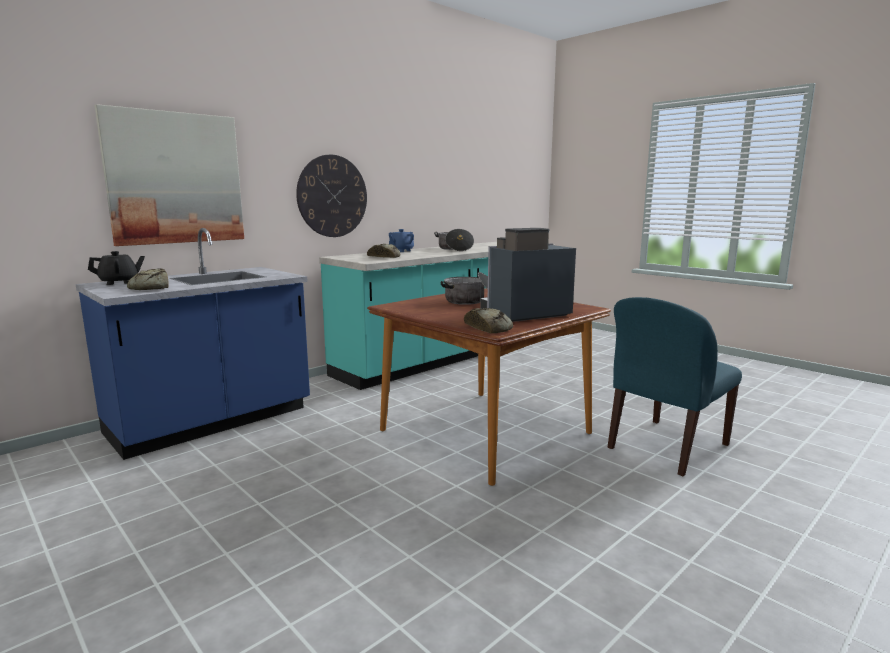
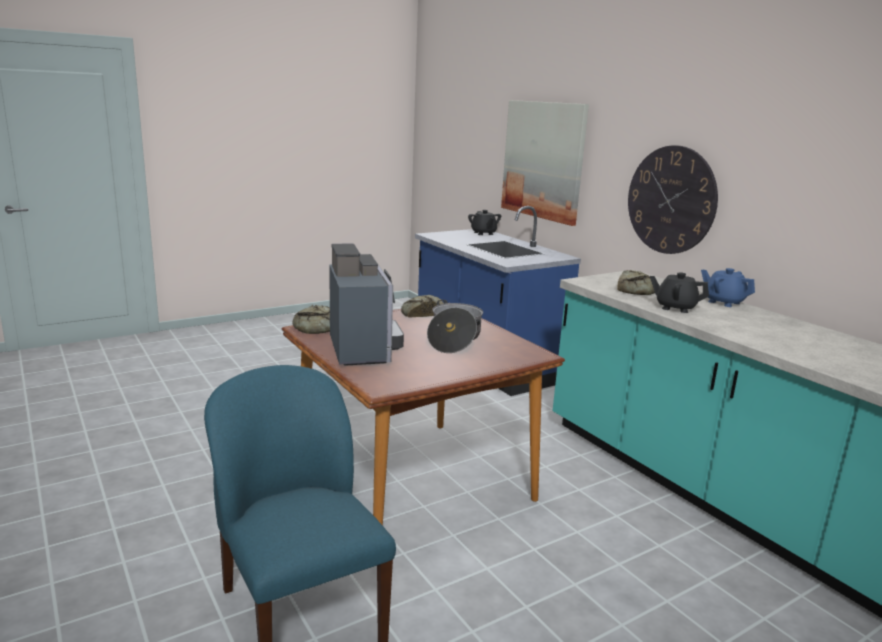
camera: 100 degrees right, 5 degrees up
(150, 288) = (452, 238): bread -> bread (422, 313)
(423, 254) = (675, 308): none -> black teapot
(454, 249) = (782, 333): cooking pot -> none

